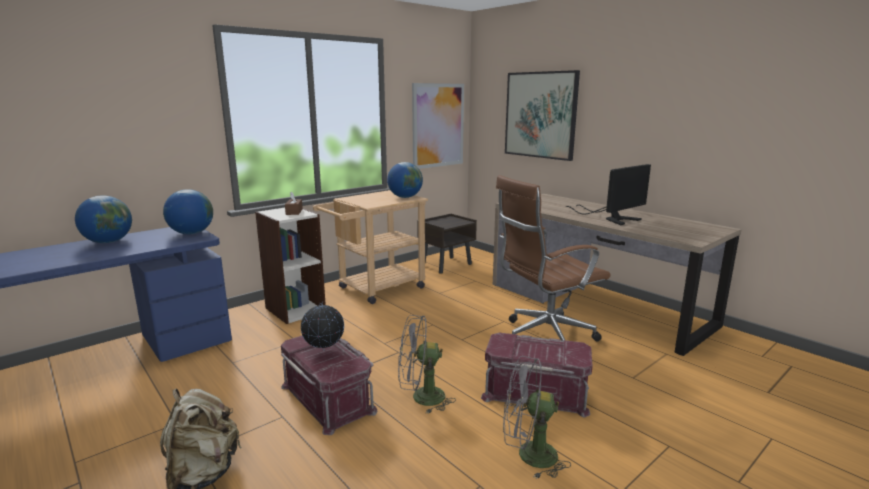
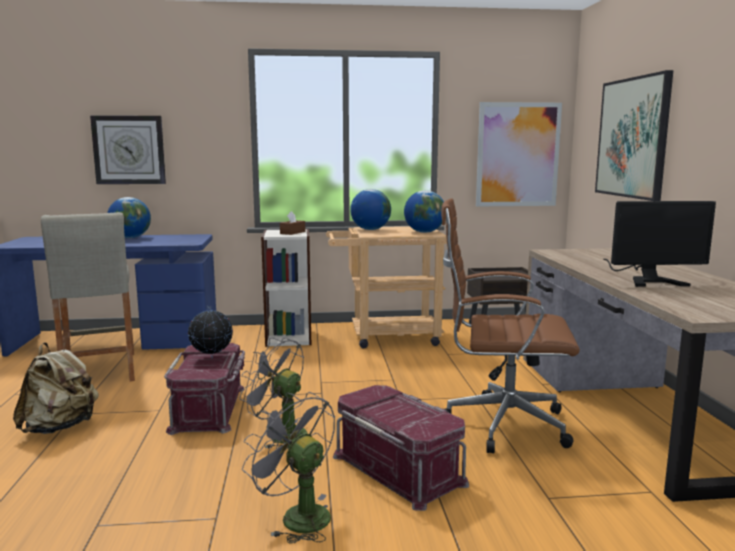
camera: 35 degrees right, 5 degrees down
(79, 138) = (129, 150): none -> wall clock
(145, 399) = (99, 370): none -> beige stool
(191, 233) = (191, 239): globe -> globe (370, 229)

